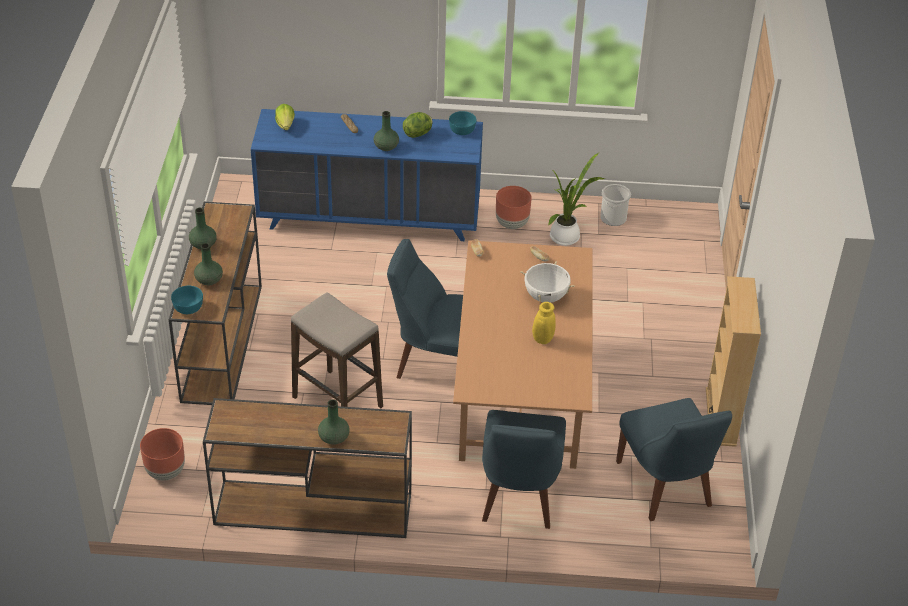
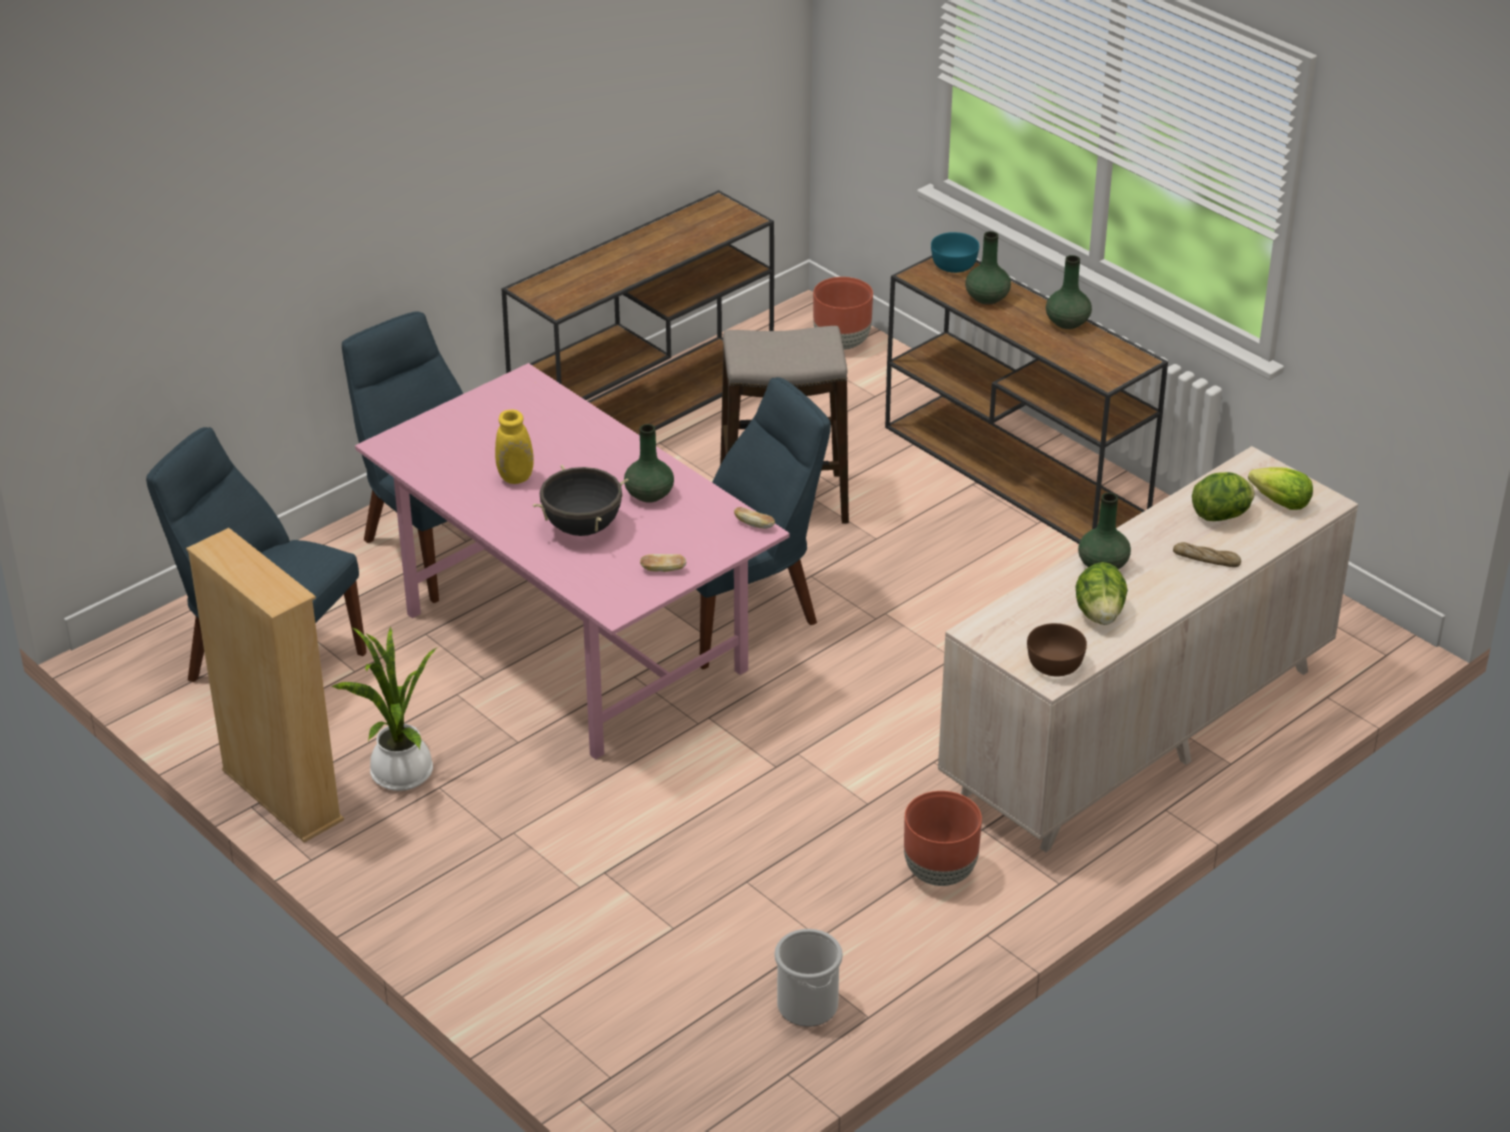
camera: 135 degrees right, 5 degrees down
(313, 134) = (1222, 515): none -> lettuce
(334, 437) = (597, 259): green vase -> green vase (649, 495)
(370, 217) = (1138, 731): blue dresser -> beige dresser
(462, 130) = (1055, 664): turquoise bowl -> brown bowl
(519, 399) = (578, 642): brown dining table -> pink dining table
(546, 297) = (582, 528): white cooking pot -> black cooking pot
(567, 236) = (831, 914): potted plant -> potted plant (399, 776)

